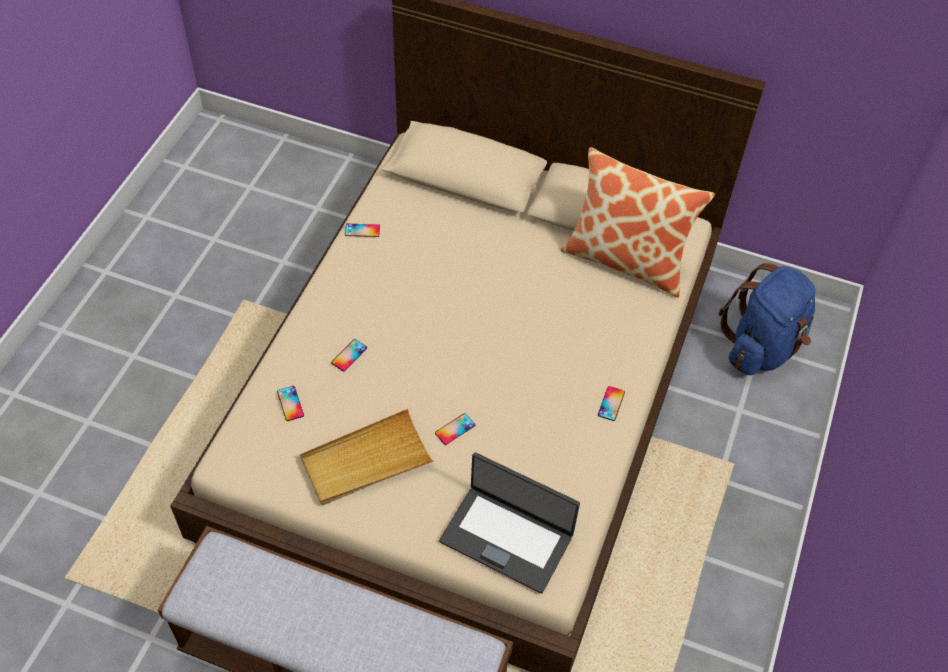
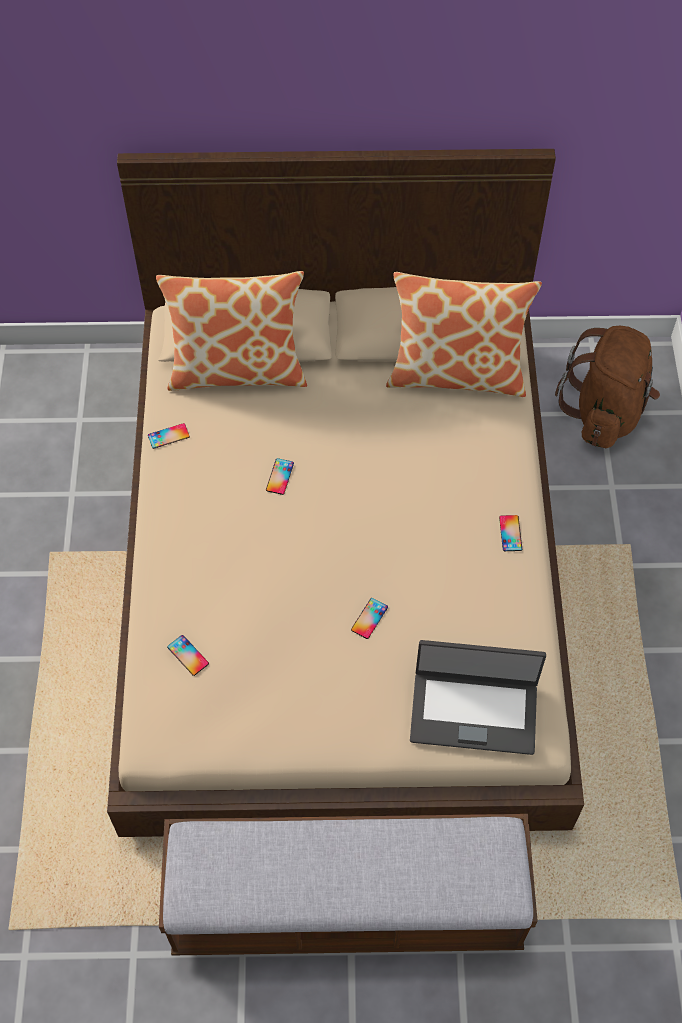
camera: 20 degrees left, 5 degrees up
(349, 355) = (223, 580): phone -> phone (280, 476)
(366, 461) = (296, 686): beige tray -> none
(443, 198) = (237, 370): none -> pillow
(762, 346) = (605, 412): blue backpack -> brown backpack

